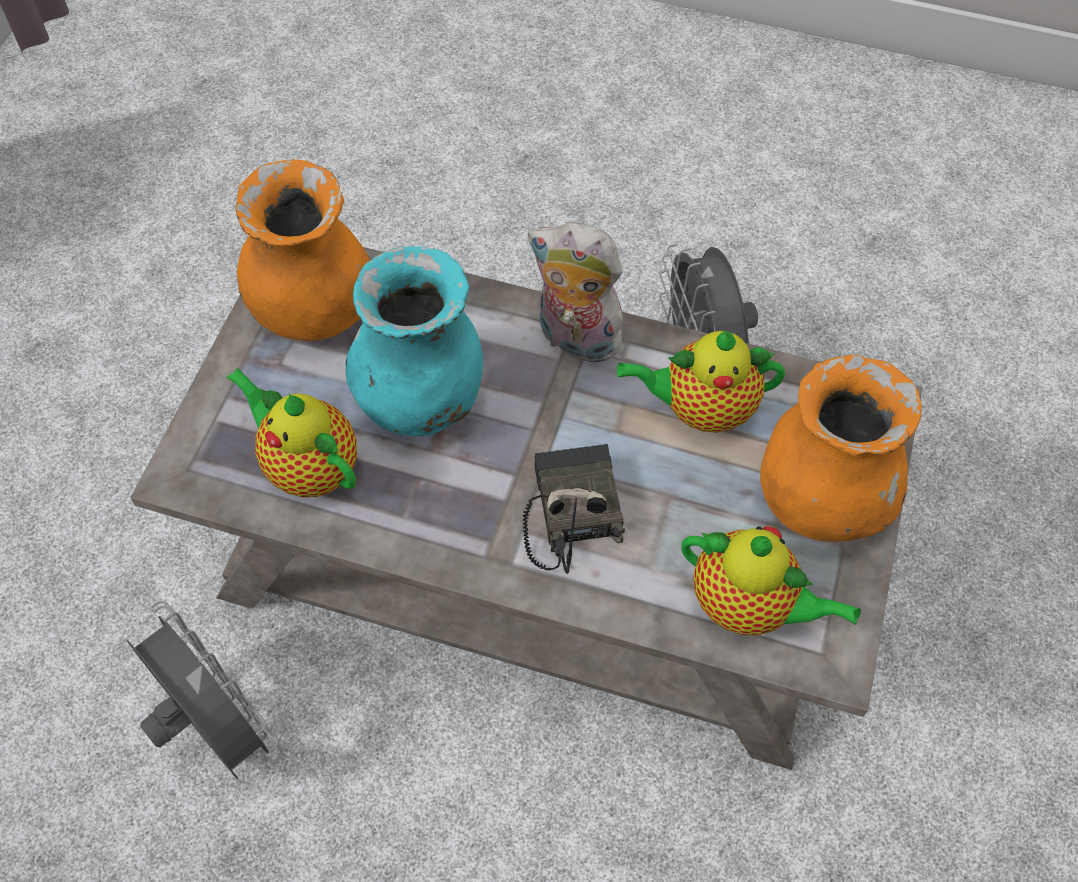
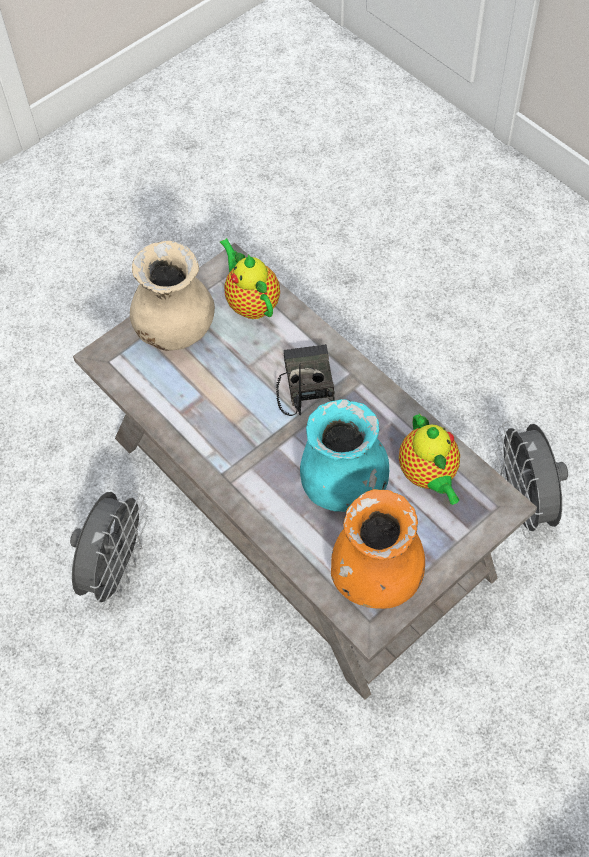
camera: 145 degrees left, 0 degrees up
(569, 511) = (304, 383): radio -> radio turned 150 degrees clockwise
(574, 339) = (234, 475): plush toy -> none
(700, 409) = (196, 401): teapot -> none
(820, 497) = (175, 330): orange vase -> beige vase

